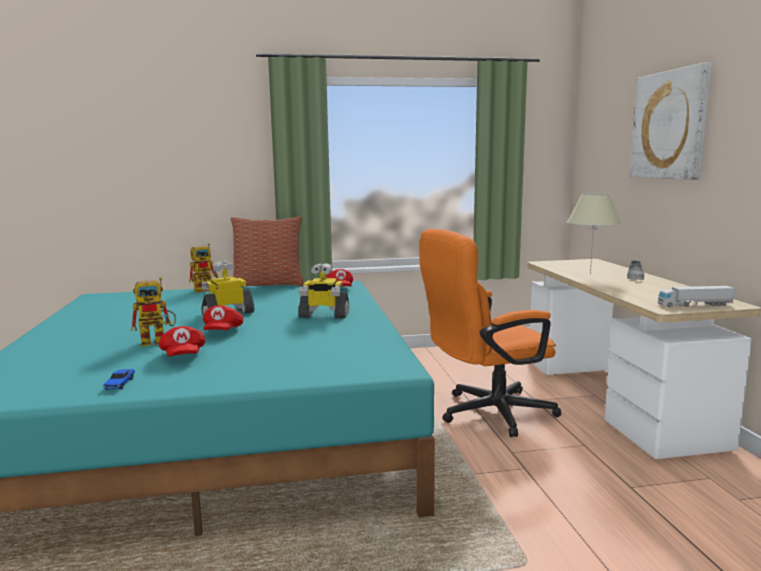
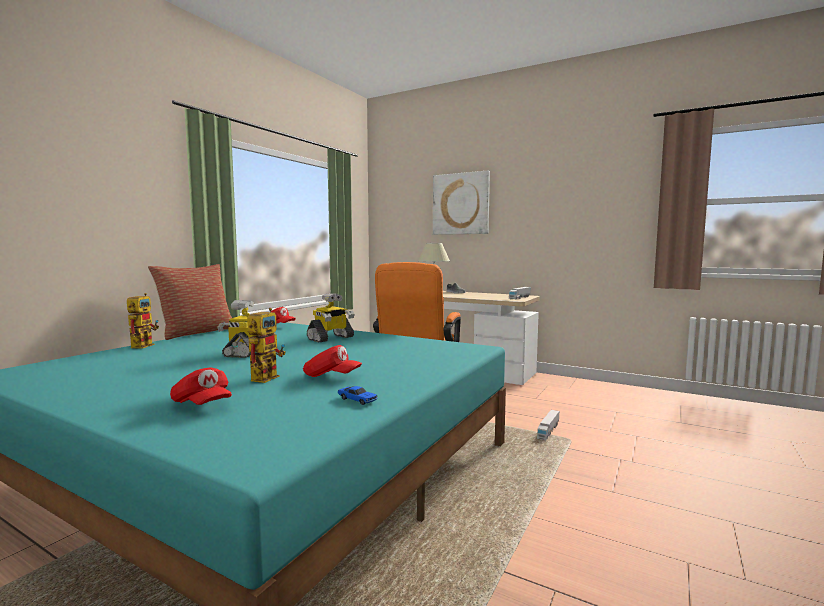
camera: 50 degrees left, 5 degrees down
(222, 332) = (296, 360): red cap -> red cap (202, 405)
(527, 536) = (548, 431): none -> toy truck

